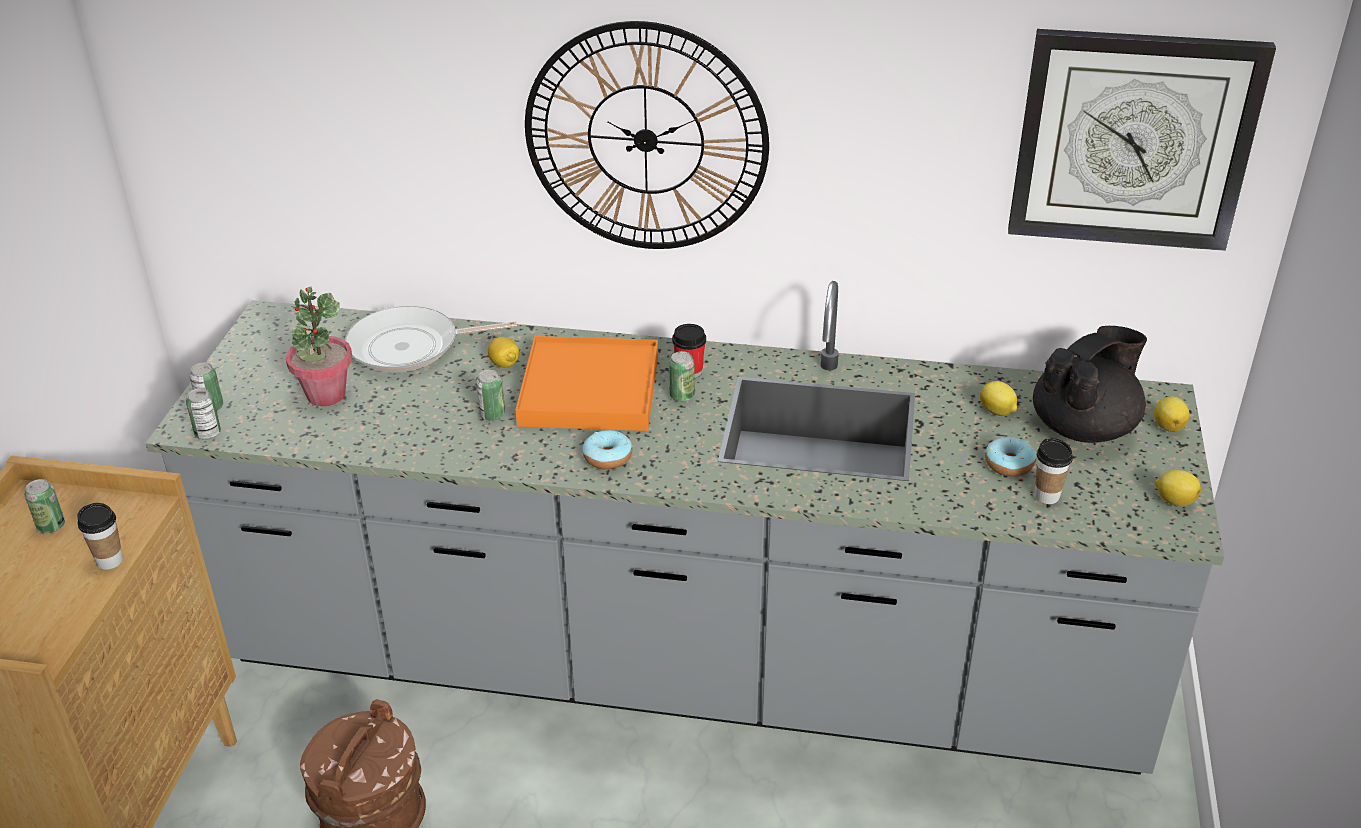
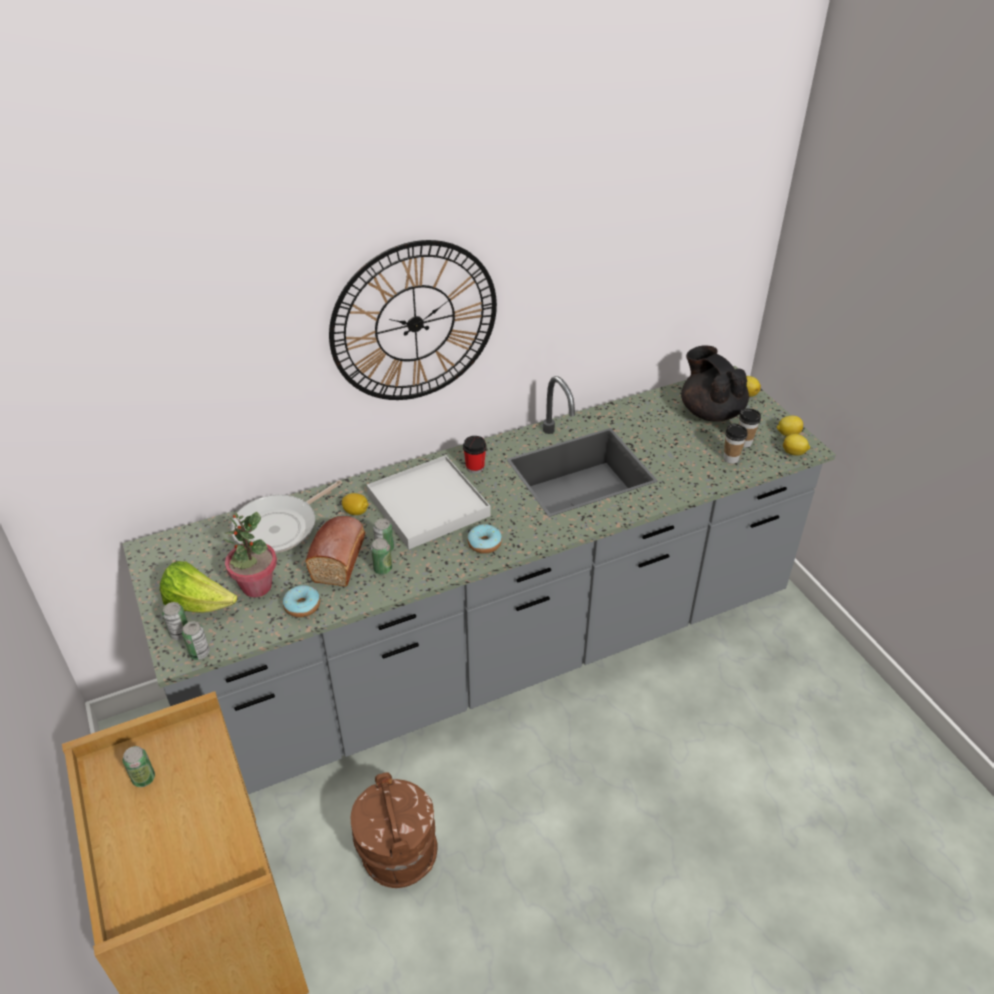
camera: 35 degrees left, 5 degrees up
(110, 561) = (219, 778): cup -> cup (744, 442)
(256, 388) = (199, 604): none -> lettuce
(436, 403) = (340, 557): none -> bread
(590, 389) = (428, 505): orange tray -> white tray
(682, 396) = (487, 485): can -> can (382, 569)
(997, 412) = (661, 421): lemon -> lemon (794, 453)
(1009, 464) = (696, 449): donut -> donut (302, 606)
(1084, 427) = (710, 411): black teapot -> black teapot turned 45 degrees counterclockwise
(1133, 140) = (701, 233): wall clock -> none

